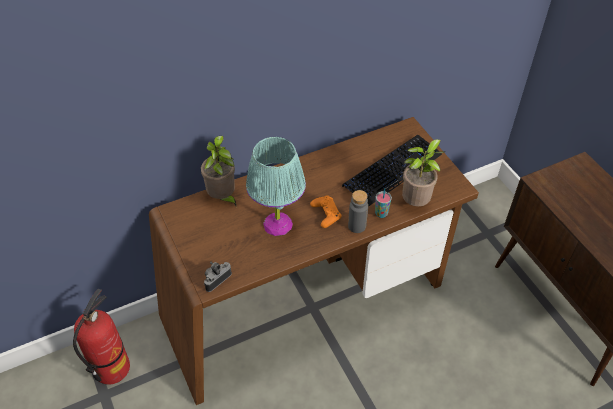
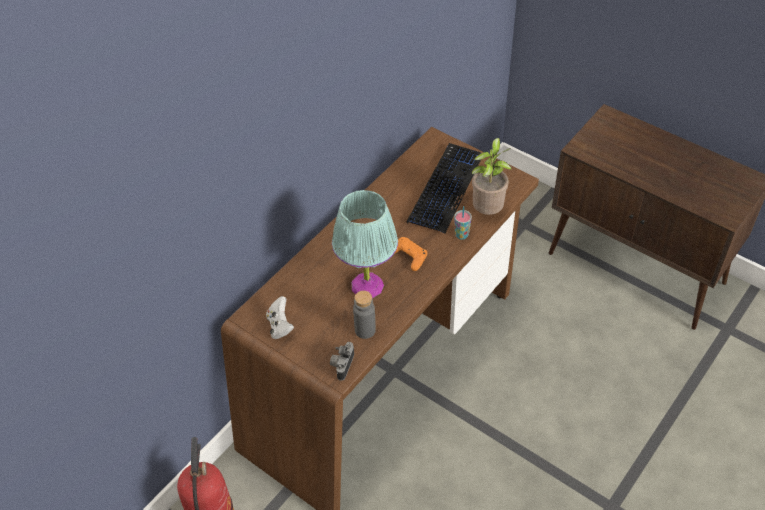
camera: 25 degrees left, 0 degrees up
(191, 228) = (280, 326): none -> white game controller
(223, 198) = (292, 282): potted plant -> none
(357, 226) = (446, 256): grey bottle -> grey bottle (365, 330)

